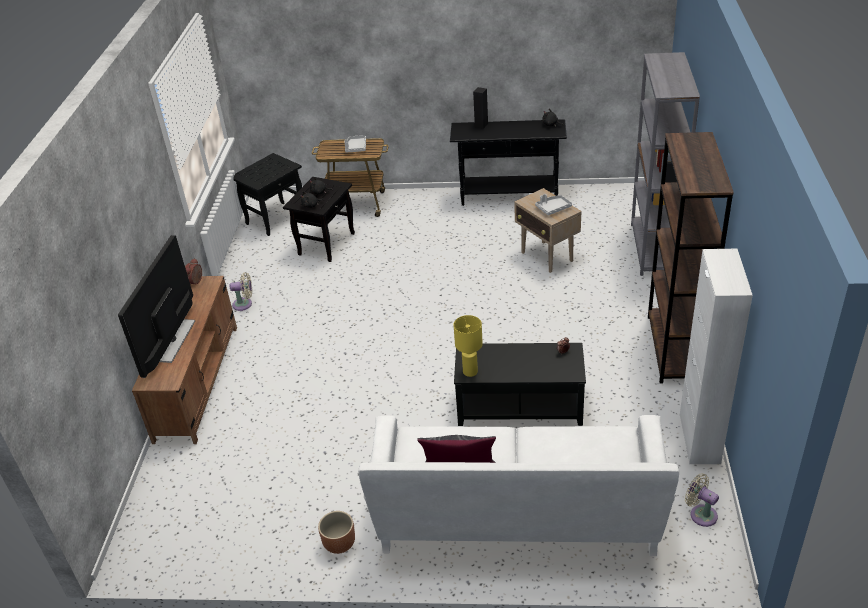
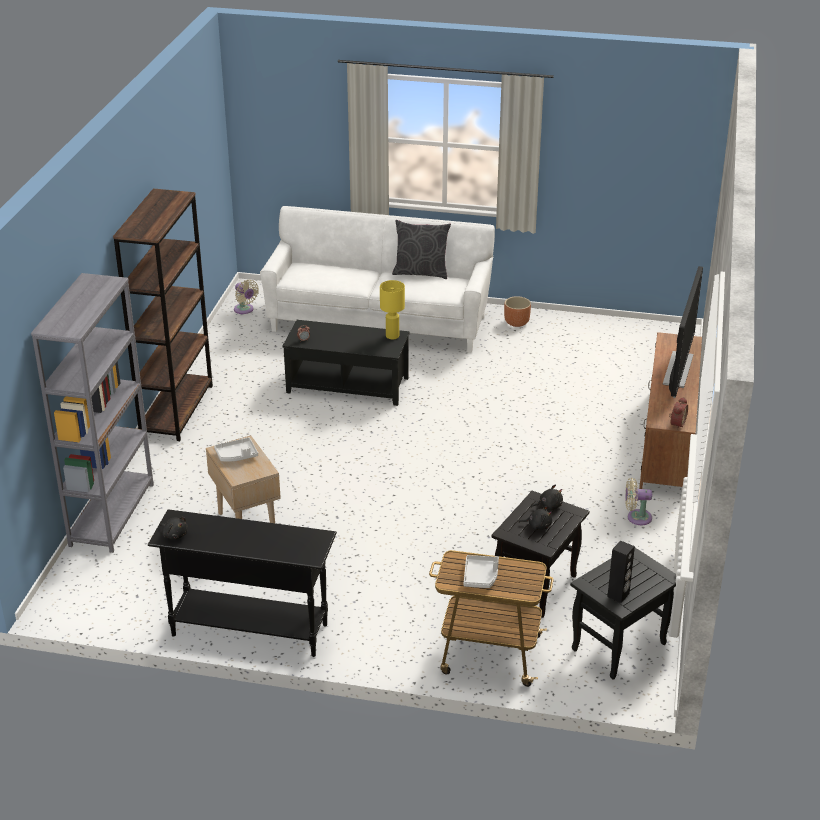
camera: 175 degrees left, 5 degrees down
(481, 125) = (278, 552): black speaker -> black speaker (618, 595)
(699, 438) = (210, 347): white cabinet -> none

